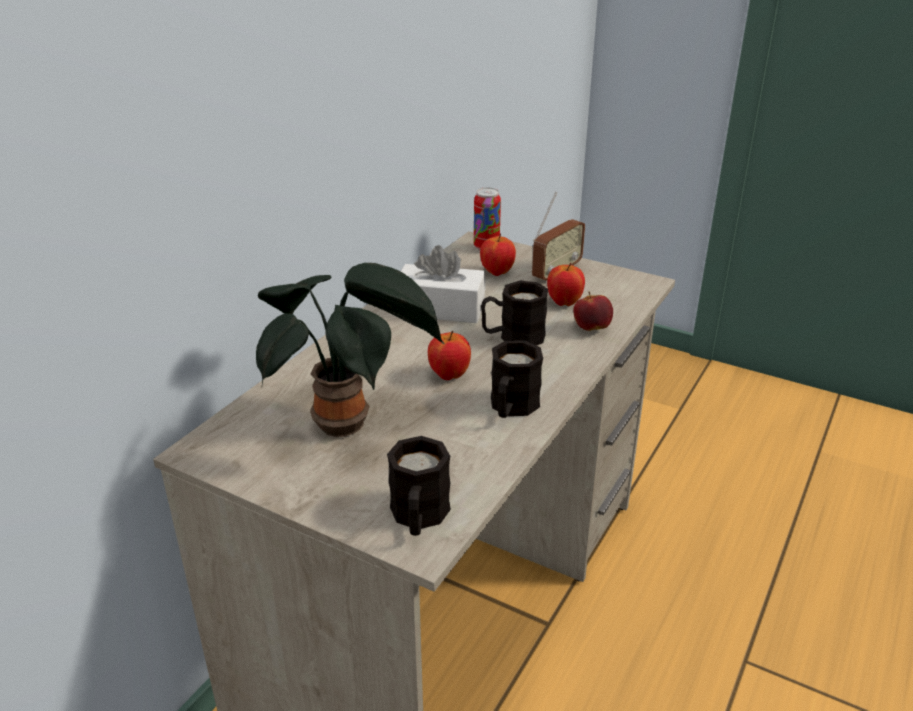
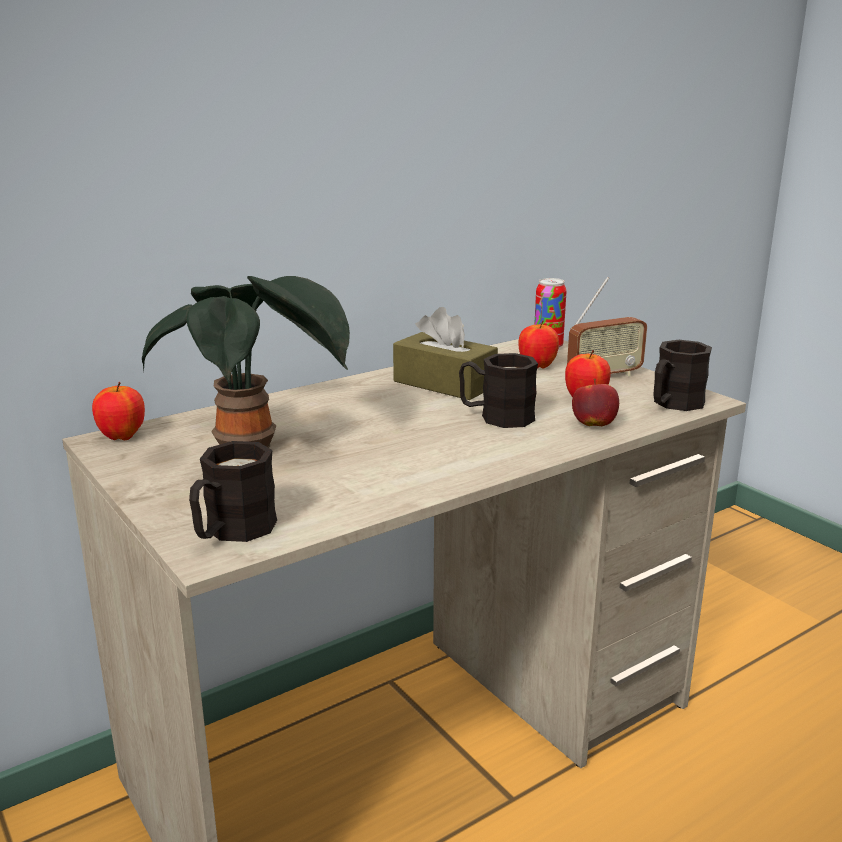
camera: 25 degrees right, 10 degrees down
(440, 309) = (444, 384): white tissue box -> brown tissue box
(449, 375) = (393, 433): apple -> apple (122, 437)
(511, 408) = (428, 470): black mug -> black mug (673, 404)

